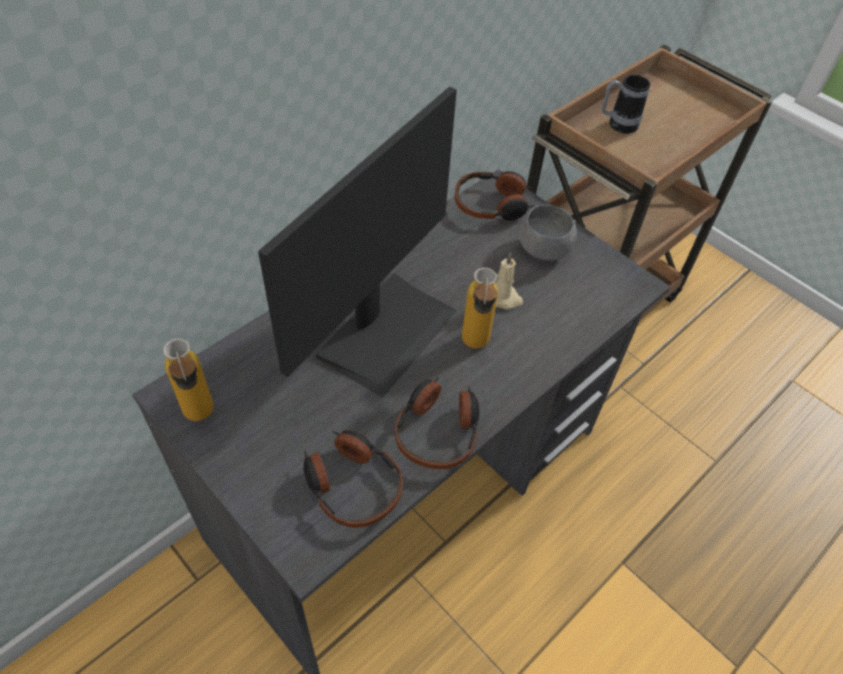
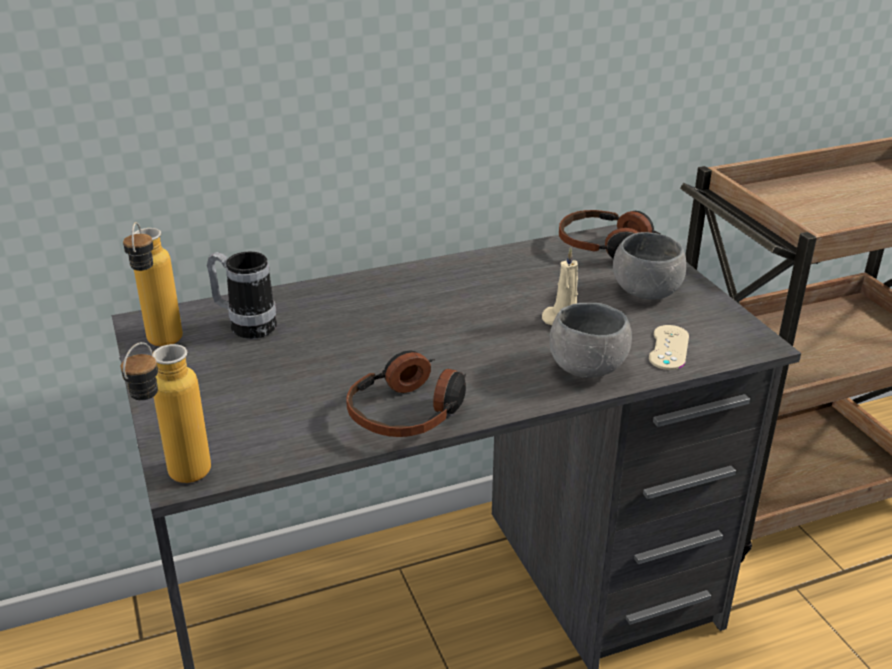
camera: 25 degrees right, 20 degrees down
(351, 484) = (277, 431): headphones -> none
(385, 330) = (408, 320): monitor -> none
(474, 348) = (502, 354): bottle -> bottle (178, 482)
(540, 344) = (587, 367): none -> grey bowl
(585, 306) = (669, 348): none -> beige game controller
(617, 125) = (804, 196): mug -> mug (245, 325)

